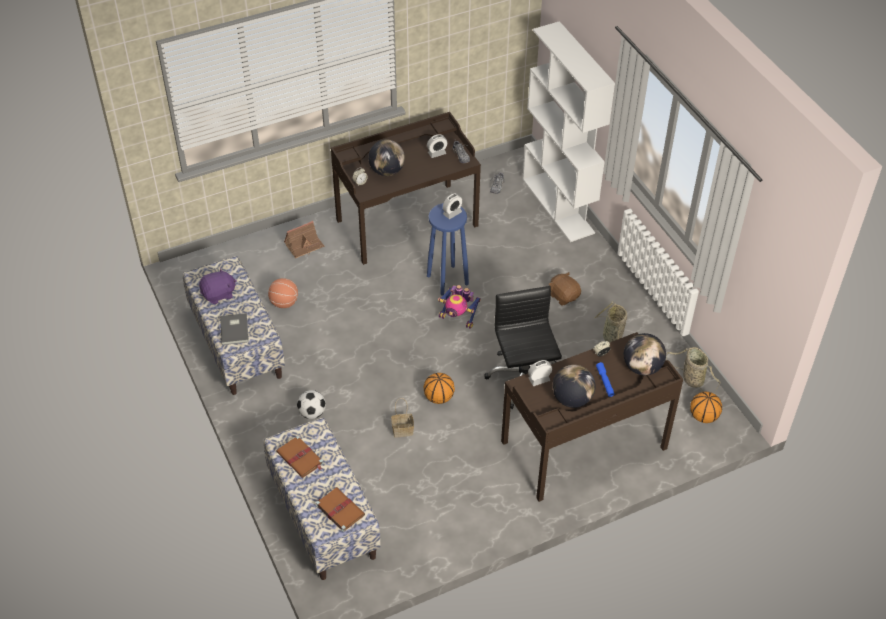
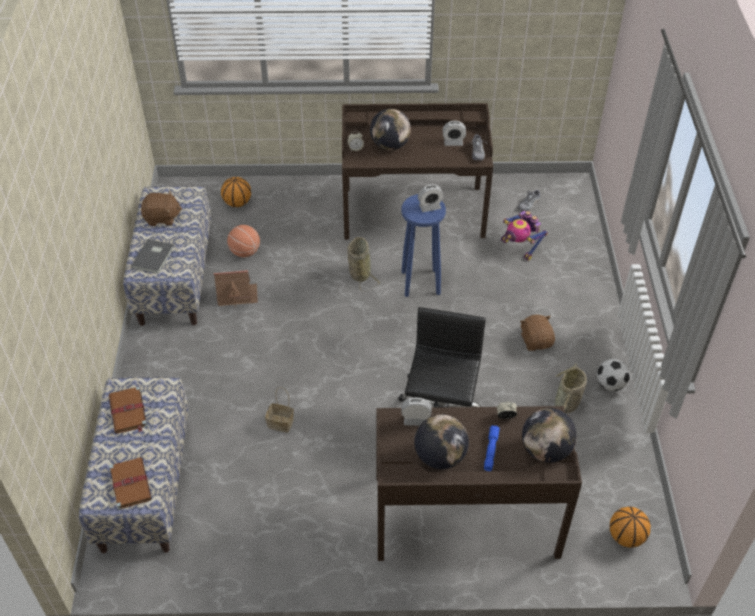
camera: 25 degrees right, 0 degrees up
(219, 294) = (162, 218): purple plush toy -> brown plush toy
(304, 246) = (298, 203): toy house -> toy house (237, 295)
(312, 413) = (202, 371): football -> football (610, 384)
(438, 398) = (338, 403): basketball -> basketball (237, 203)
(458, 318) = (408, 326): toy robot -> toy robot (520, 247)
(558, 206) = (584, 244): white bookcase -> none
(691, 379) = (634, 486): basket -> basket (359, 273)

